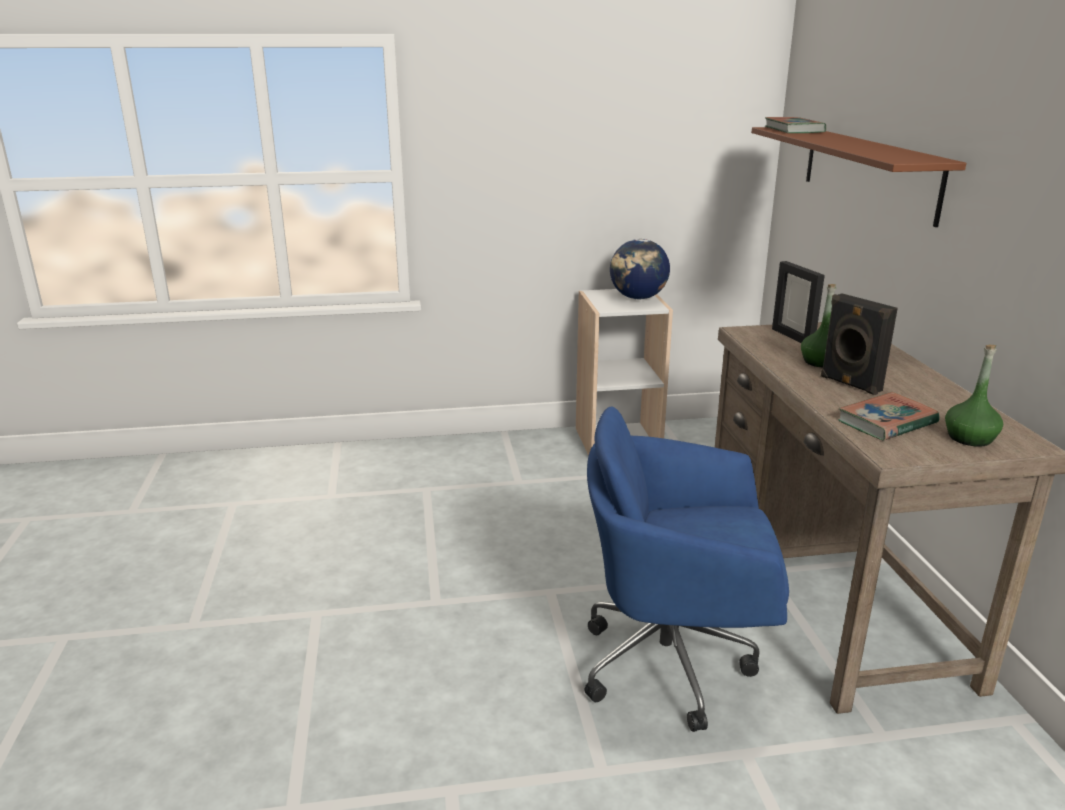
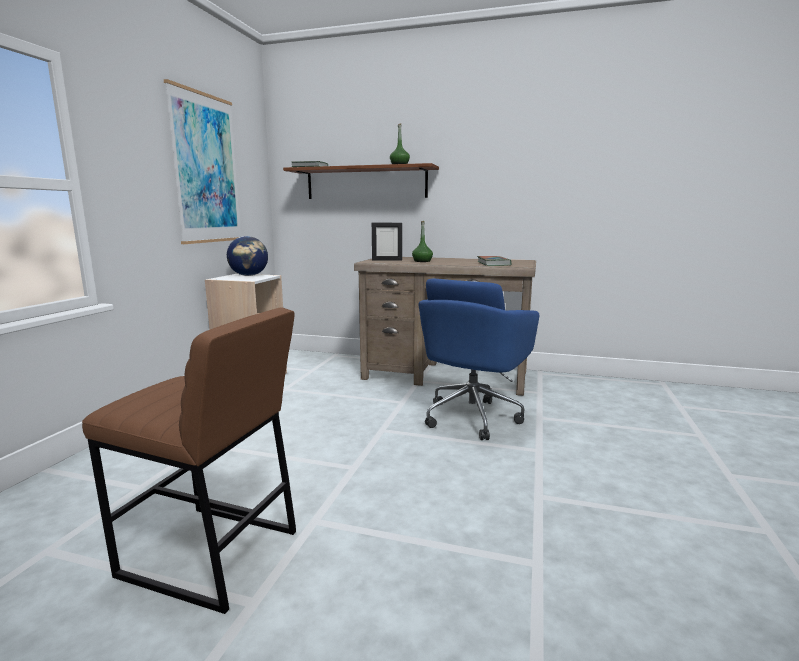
camera: 65 degrees left, 10 degrees down
(248, 578) = (214, 554): none -> brown chair
(613, 135) = (206, 169): none -> picture
(849, 384) = (451, 262): black speaker -> none
(969, 438) = (515, 262): green bottle -> green bottle (399, 164)

